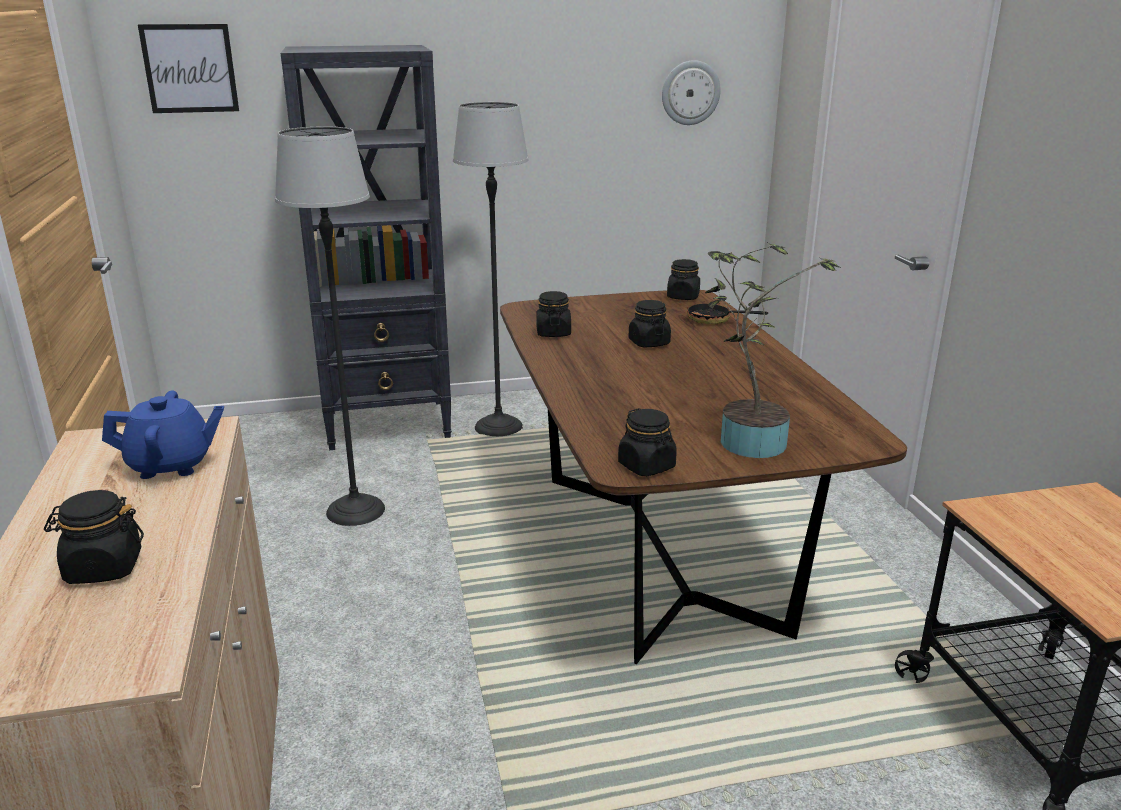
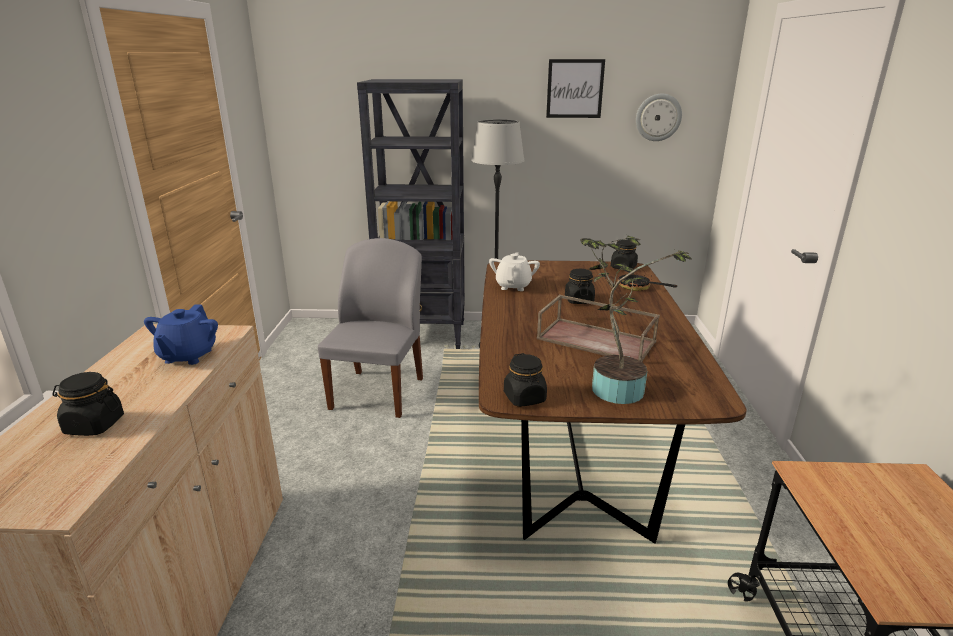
camera: 15 degrees right, 0 degrees up
(171, 465) = (188, 356): blue teapot -> blue teapot turned 90 degrees clockwise
(190, 68) = (313, 92): picture -> picture (575, 88)
(356, 510) = (379, 392): floor lamp -> grey chair
(553, 333) = (513, 286): black jar -> white teapot
(698, 388) = (597, 340): none -> brown tray

